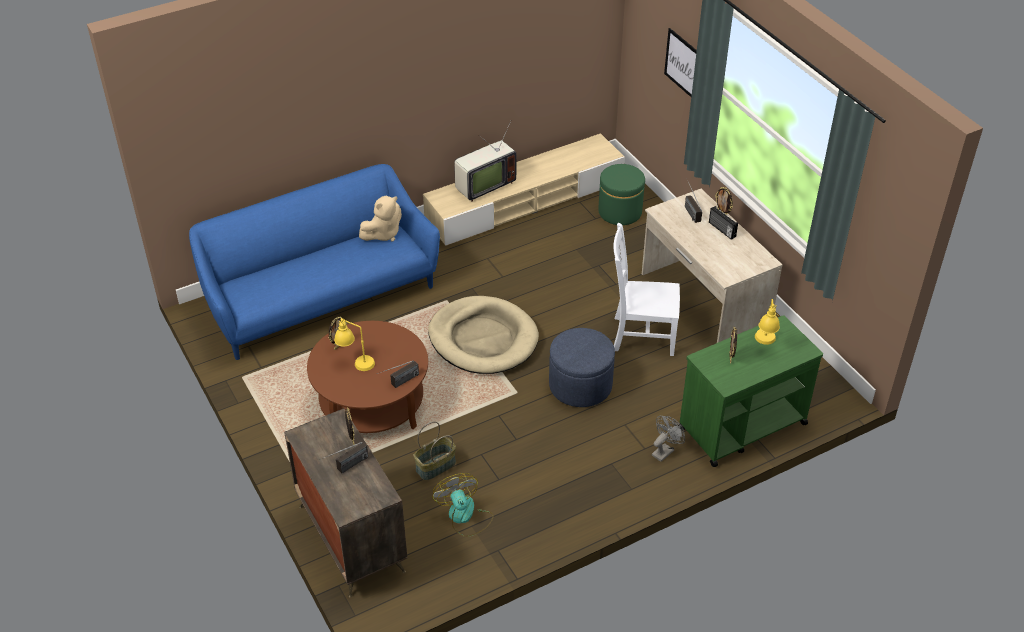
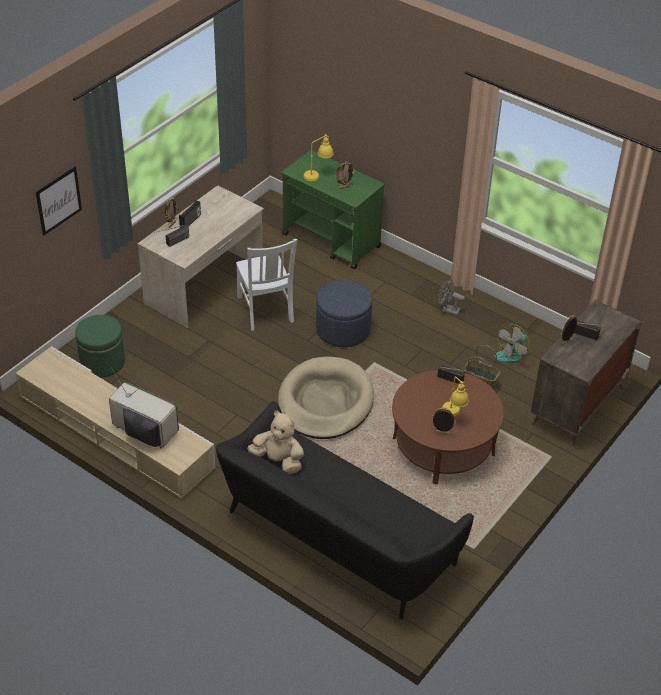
camera: 115 degrees left, 0 degrees up
(320, 296) = (336, 537): blue sofa -> black sofa
(665, 451) = (380, 272): grey fan -> grey fan (447, 310)

